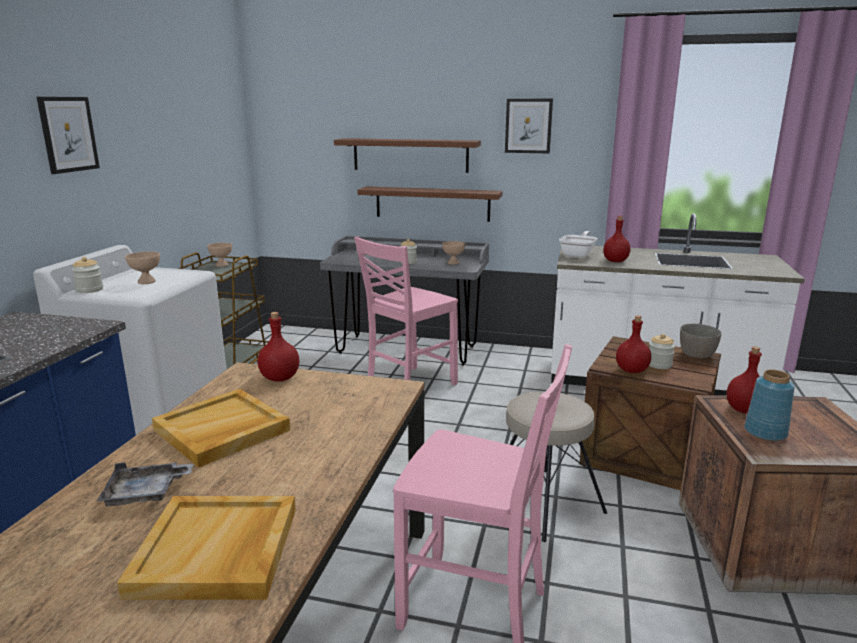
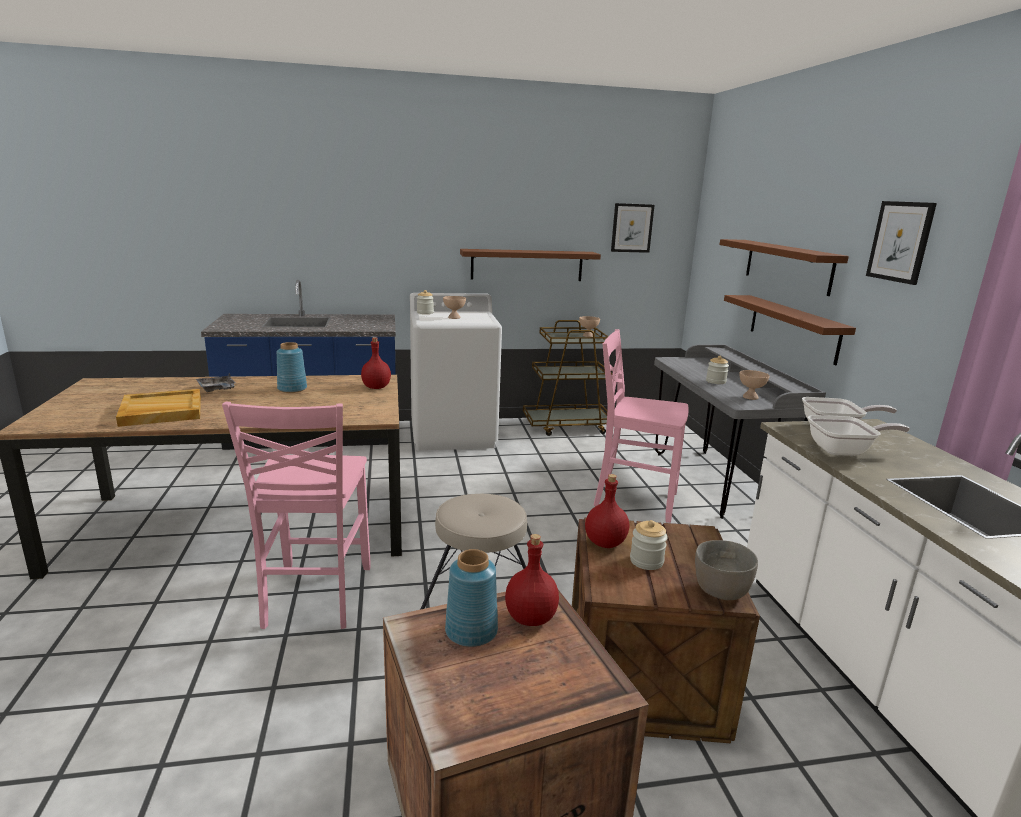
camera: 65 degrees right, 0 degrees up
(68, 134) = (466, 210): picture -> picture (632, 228)
(141, 198) = (527, 265): none -> brown shelf
(221, 431) = (291, 389): beige tray -> blue vase
(615, 261) = (845, 451): red bottle -> frying pan

